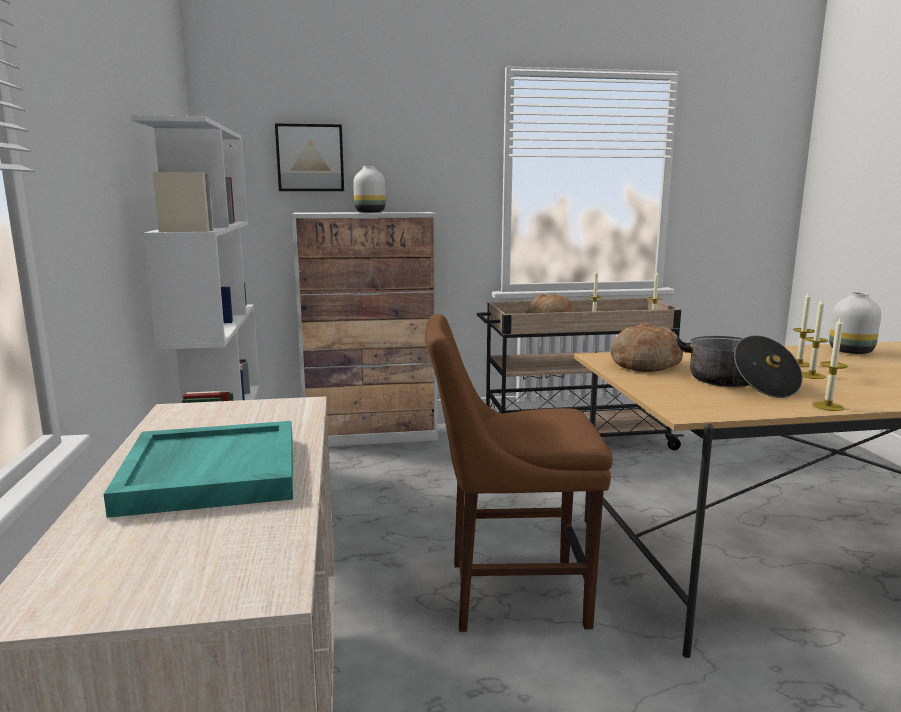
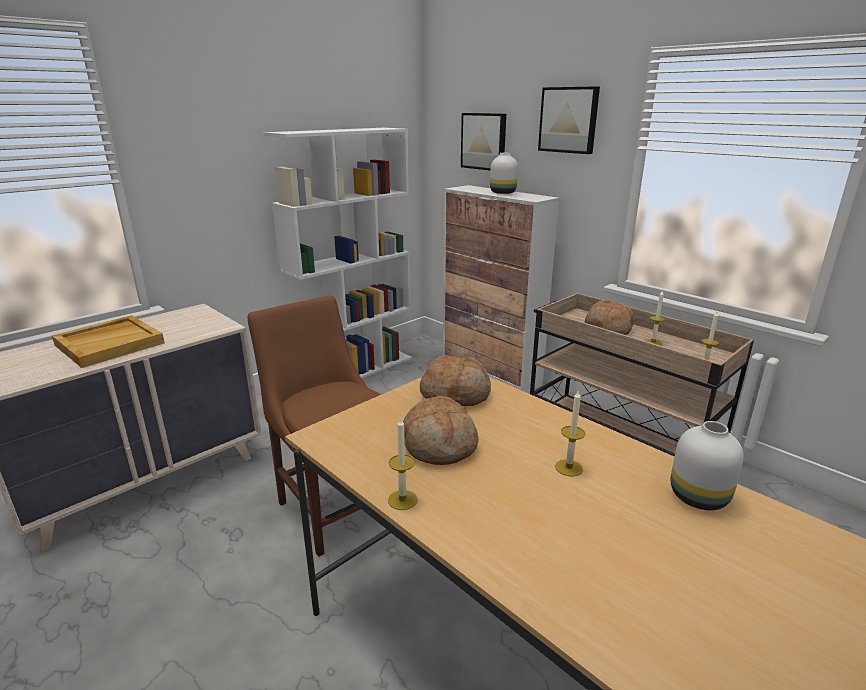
camera: 55 degrees right, 10 degrees up
(210, 472) = (110, 343): turquoise tray -> beige tray
(427, 131) = (569, 120): none -> picture
(737, 383) = (438, 444): cooking pot -> bread
(811, 375) = (523, 480): candle -> none

